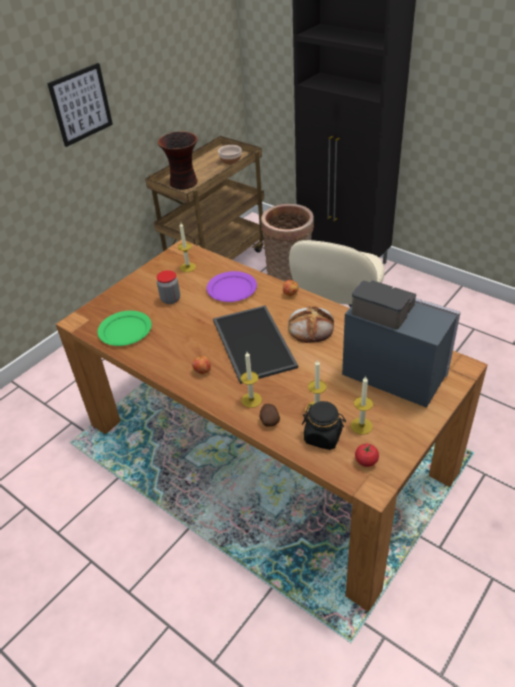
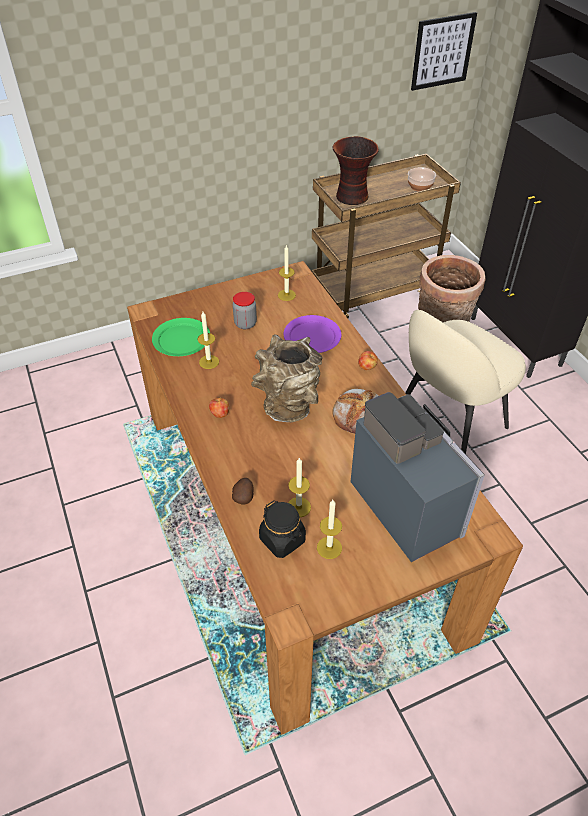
camera: 25 degrees right, 5 degrees up
(81, 104) = (254, 81): picture -> picture (442, 51)
(251, 343) = (288, 405): tray -> brown vase
(251, 400) = (243, 466): candle -> candle (209, 362)
(366, 461) = (305, 588): tomato -> none

